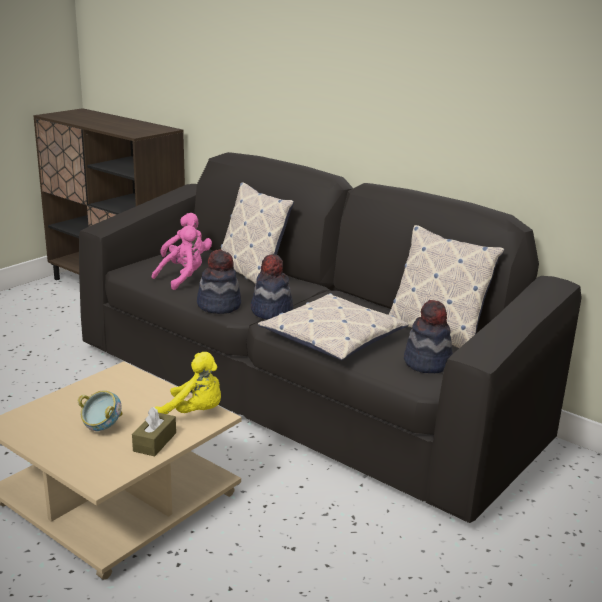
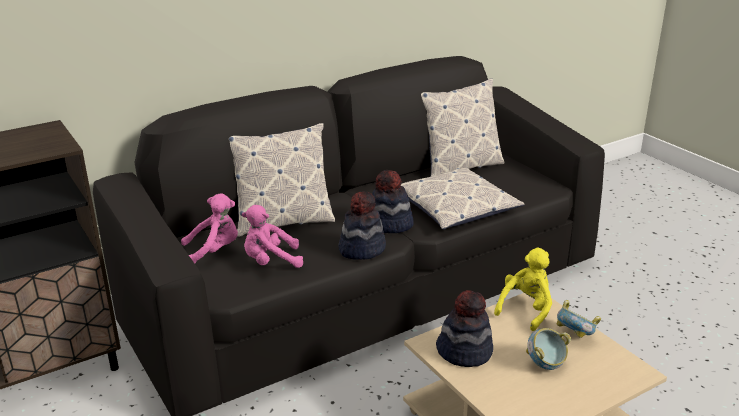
camera: 70 degrees left, 5 degrees up
(155, 442) = (574, 336): brown tissue box -> bowl
(182, 279) = (270, 261): pink plush toy -> pink plush toy turned 75 degrees counterclockwise
(428, 362) = (515, 180): hat -> hat (464, 351)

